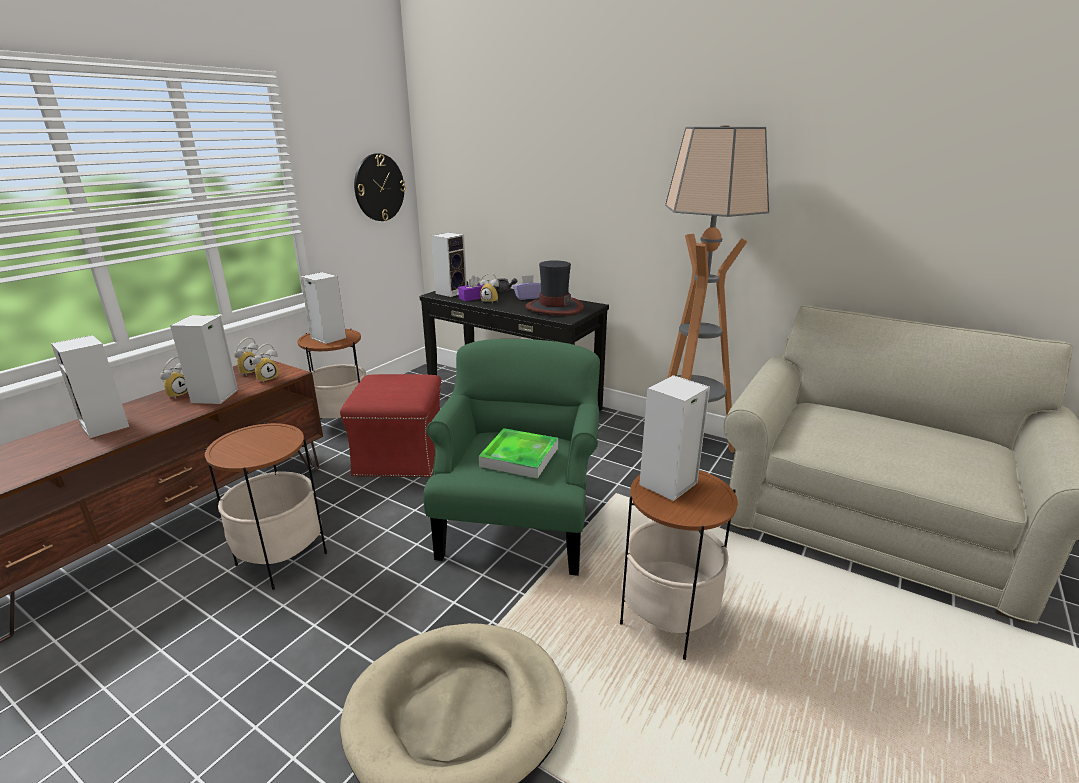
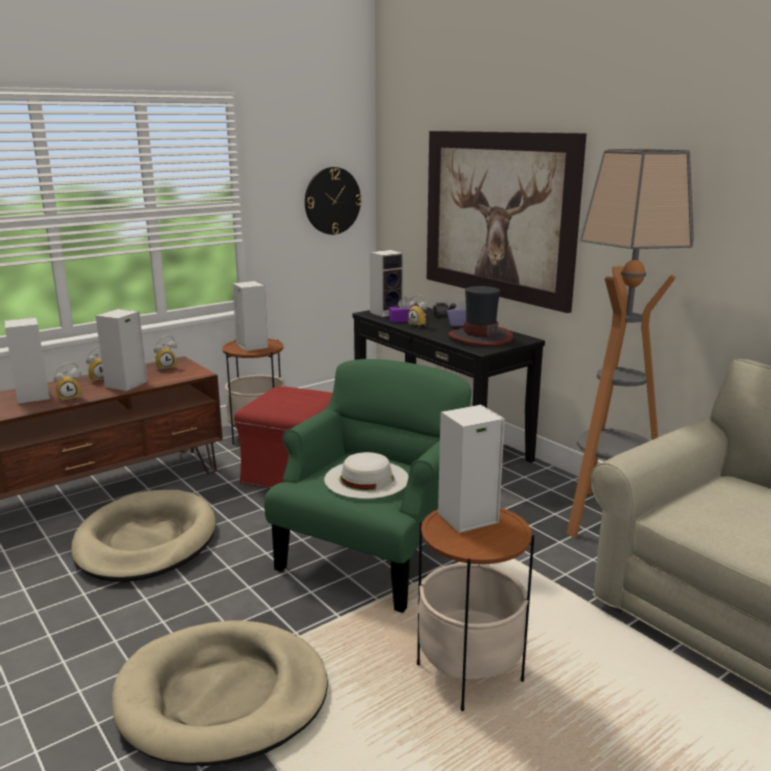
camera: 20 degrees right, 5 degrees down
(267, 378) = (176, 375): alarm clock -> alarm clock (70, 398)
(282, 559) = (146, 541): side table -> beige dog bed
(519, 457) = (366, 479): tray -> white hat
(553, 194) = (497, 215): none -> picture

